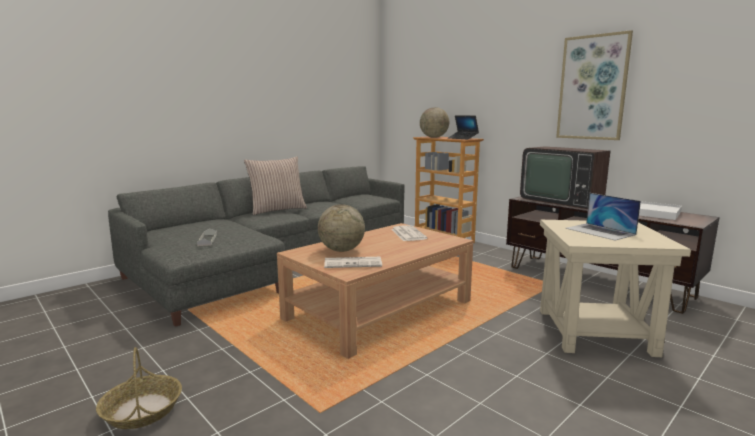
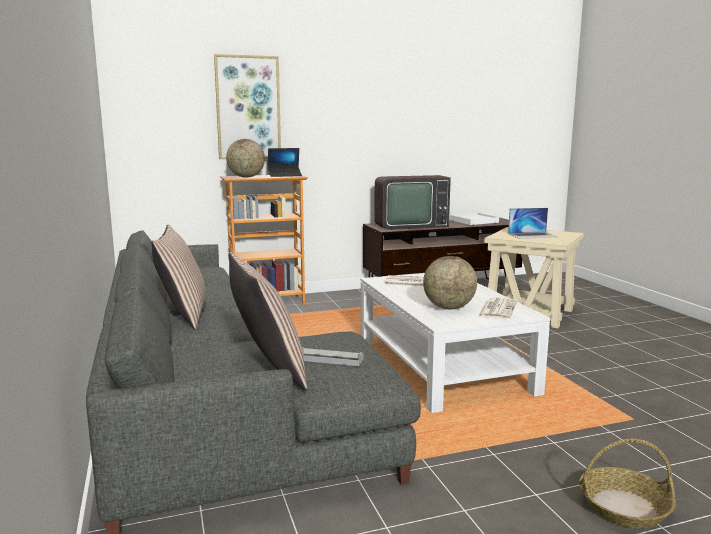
camera: 65 degrees left, 0 degrees up
(189, 233) = (267, 369): none -> pillow
(379, 309) = (441, 365): brown coffee table -> white coffee table
(592, 88) = (404, 120): picture -> picture (248, 108)

